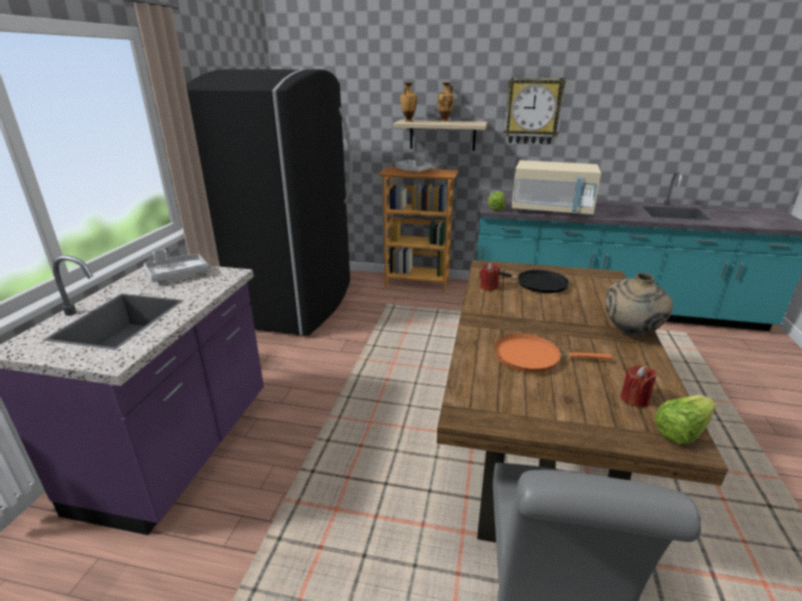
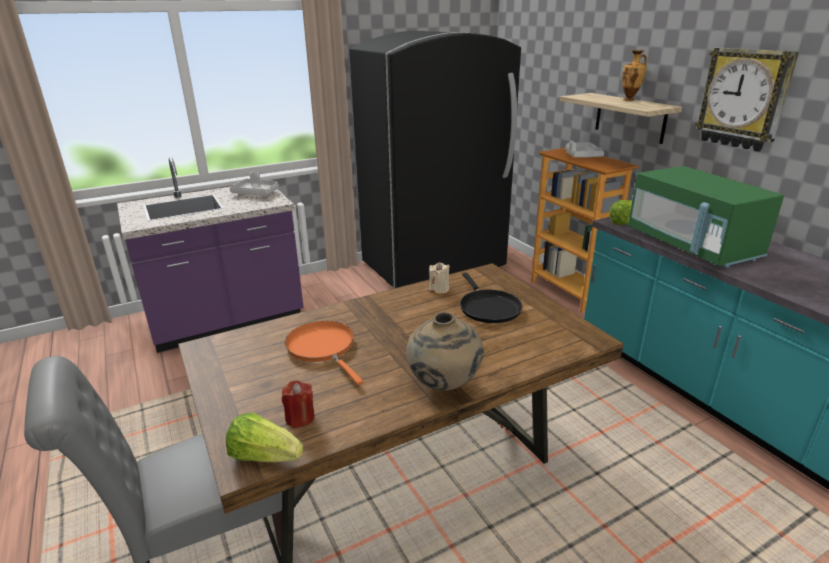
camera: 50 degrees right, 0 degrees up
(408, 121) = (586, 95): vase -> none
(488, 287) = (439, 289): red candle -> beige candle
(551, 210) = (691, 246): beige microwave -> green microwave

